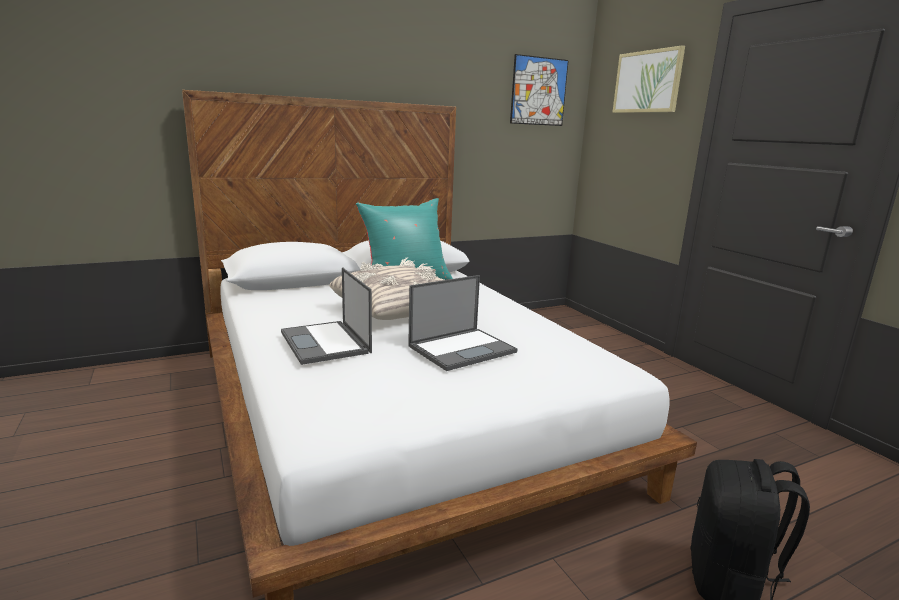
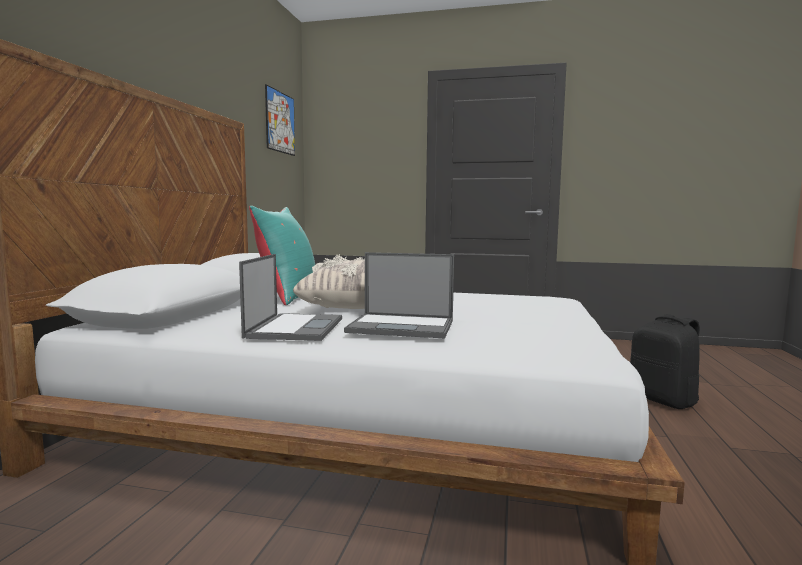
camera: 50 degrees left, 10 degrees down
(463, 349) = (477, 308): laptop -> laptop (295, 327)
(647, 82) = (369, 122): picture -> none

